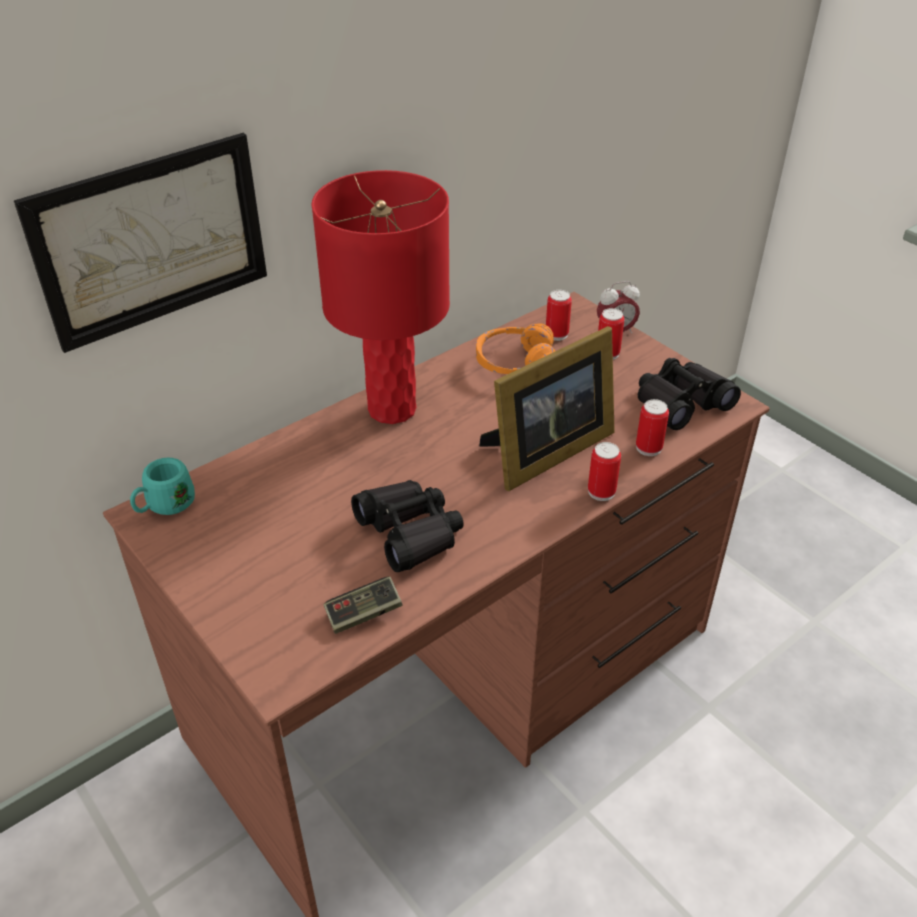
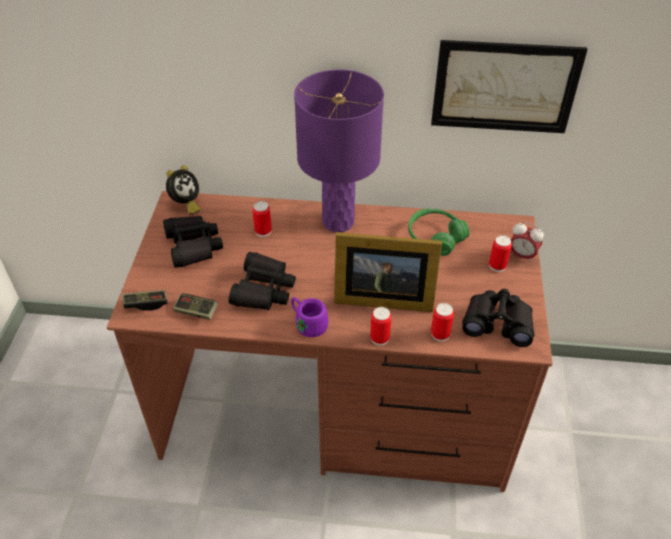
camera: 45 degrees right, 5 degrees up
(152, 241) = (211, 62): picture -> picture (504, 87)
(164, 506) = (185, 204): turquoise mug -> alarm clock
(249, 546) = (193, 246): none -> black binoculars
(282, 654) = (146, 304): none -> game controller
(392, 409) = (338, 222): red table lamp -> purple table lamp
(511, 531) = (308, 324): none -> purple mug
(515, 363) = (435, 237): orange headphones -> green headphones
(556, 334) = (483, 235): can -> can (263, 231)

